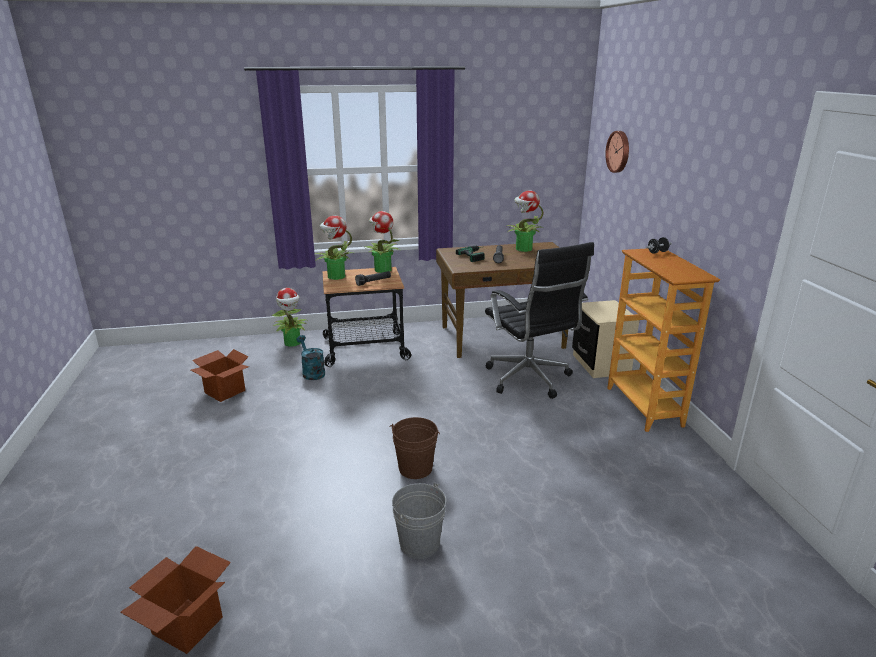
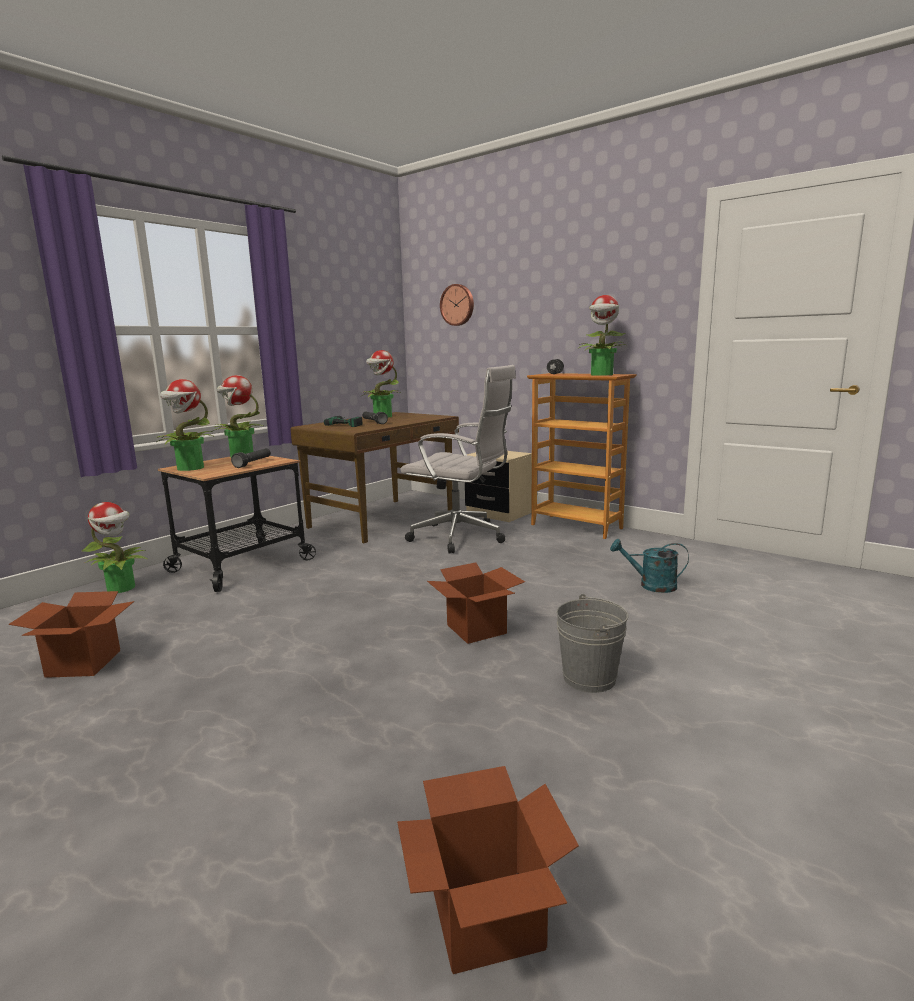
camera: 40 degrees left, 10 degrees down
(312, 372) = (201, 603): turquoise watering can -> turquoise watering can (651, 585)
(415, 468) = (476, 629): brown bucket -> cardboard box
(530, 380) = (461, 538): black office chair -> white office chair
(680, 271) = (602, 375): none -> potted plant

